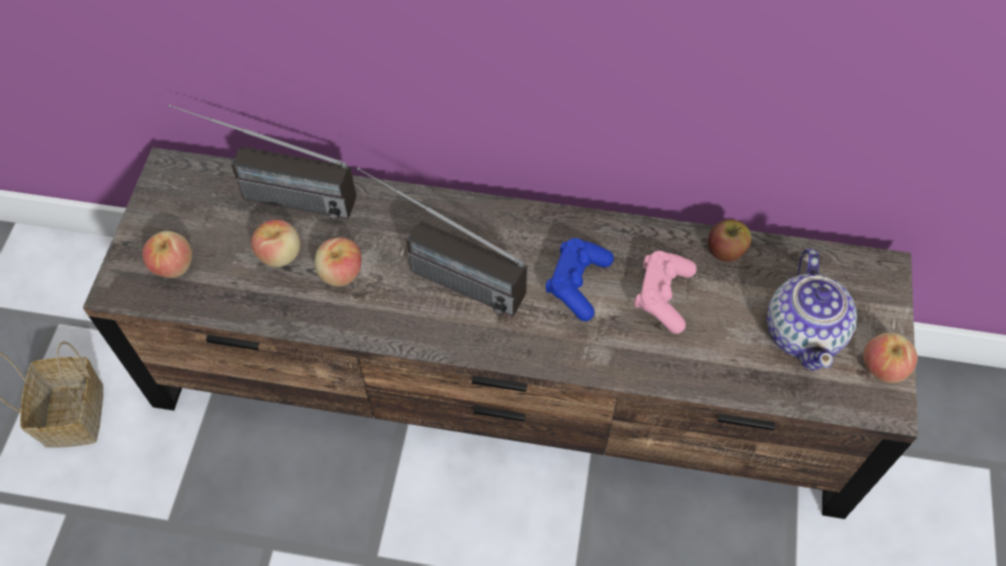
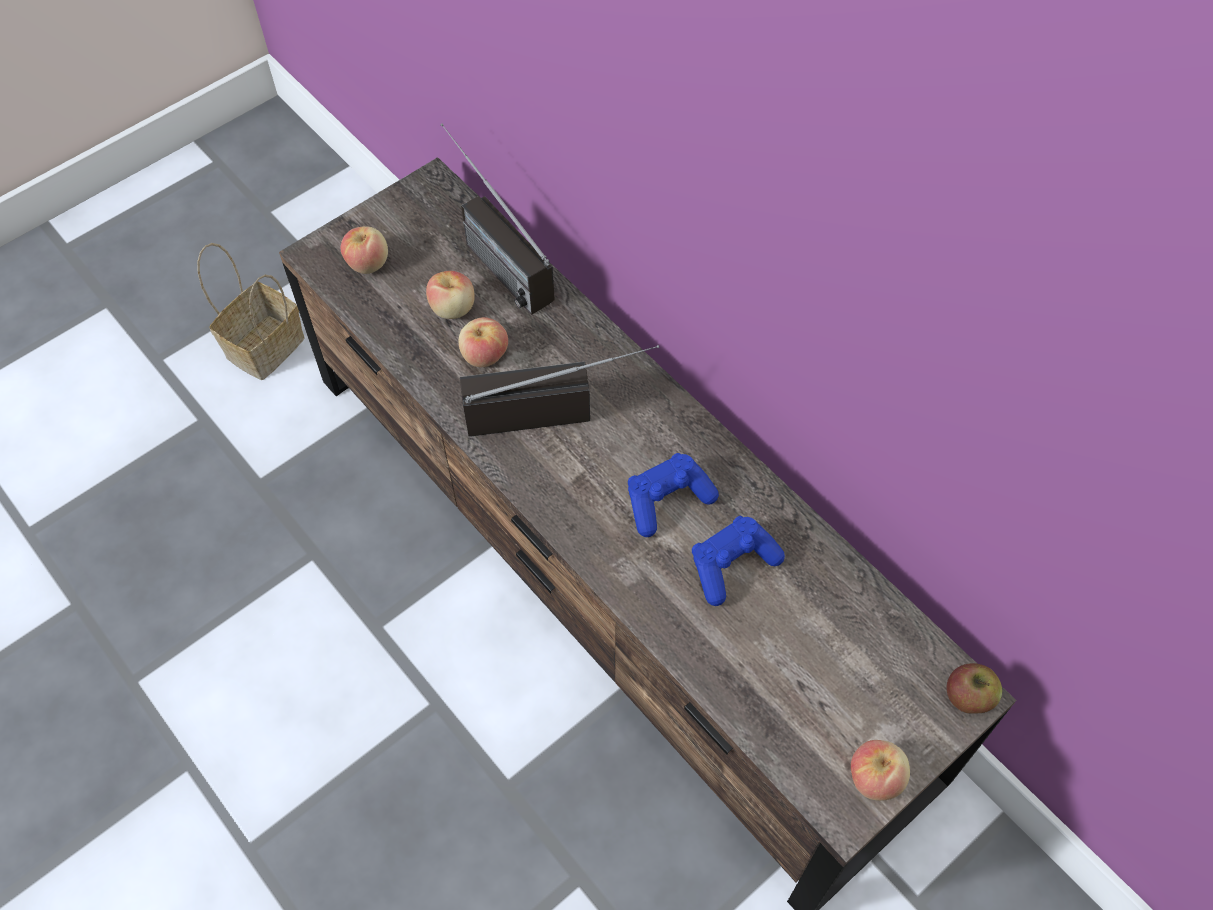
camera: 40 degrees right, 0 degrees up
(438, 273) = (560, 409): radio -> radio turned 105 degrees clockwise
(663, 296) = (731, 565): pink game controller -> blue game controller
(725, 250) = (831, 567): apple -> apple (968, 696)
(804, 331) = (832, 690): teapot -> none

